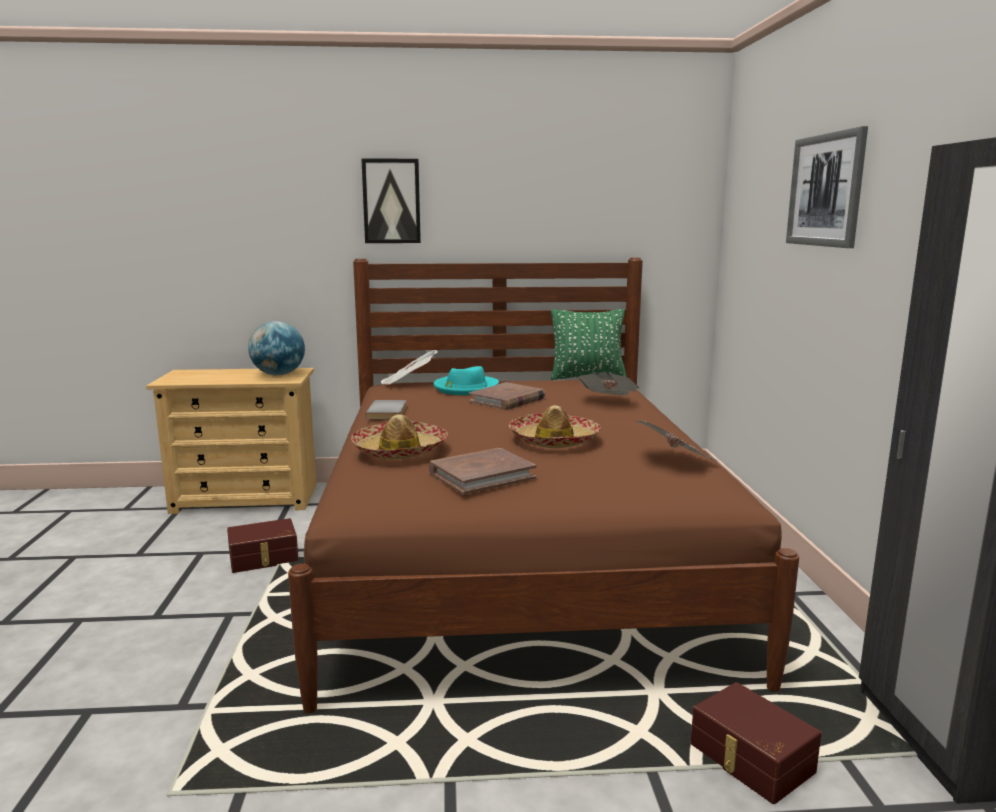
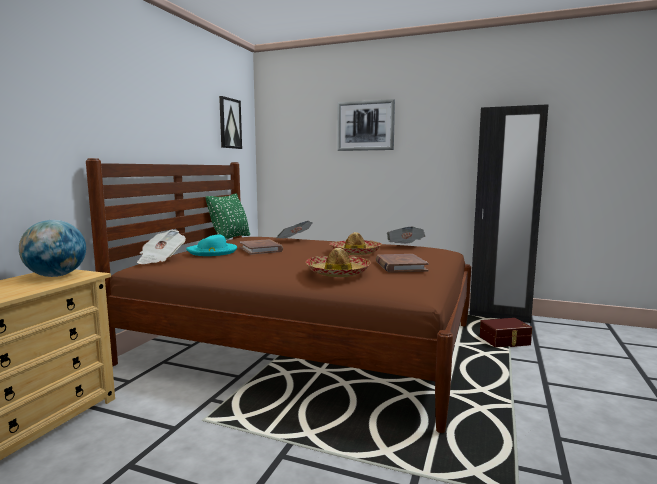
camera: 65 degrees left, 5 degrees down
(264, 558) = (192, 429): brown storage box -> none
(388, 412) = (238, 268): grey book -> none
(391, 201) = (105, 110): picture -> picture (229, 123)

